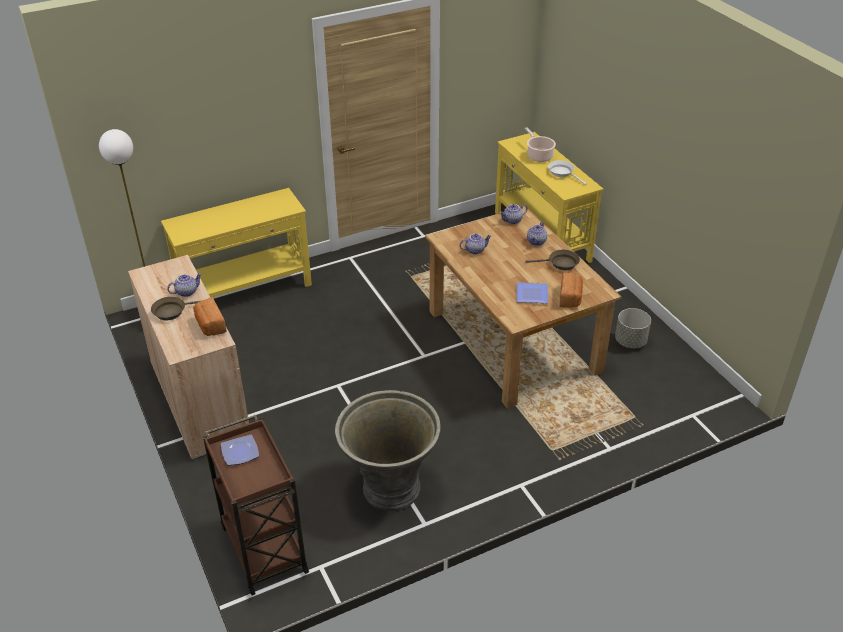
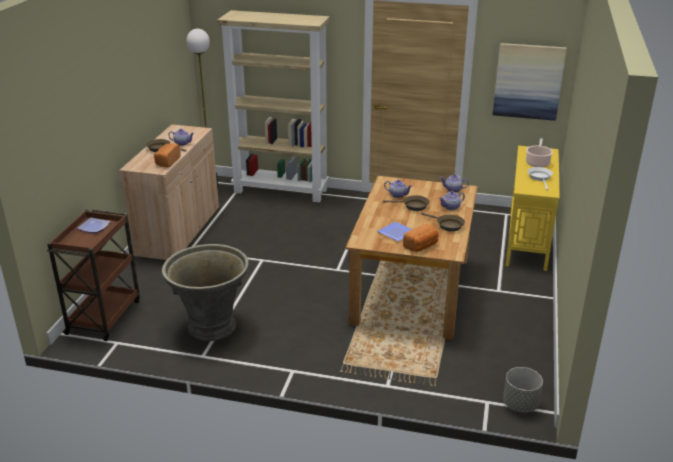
camera: 40 degrees right, 10 degrees down
(246, 290) = (281, 190): yellow console table -> beige bookcase
(495, 70) = (528, 81): none -> picture
(505, 256) = (413, 206): none -> brown frying pan
(630, 341) = (504, 332): grey planter -> grey planter (520, 404)

